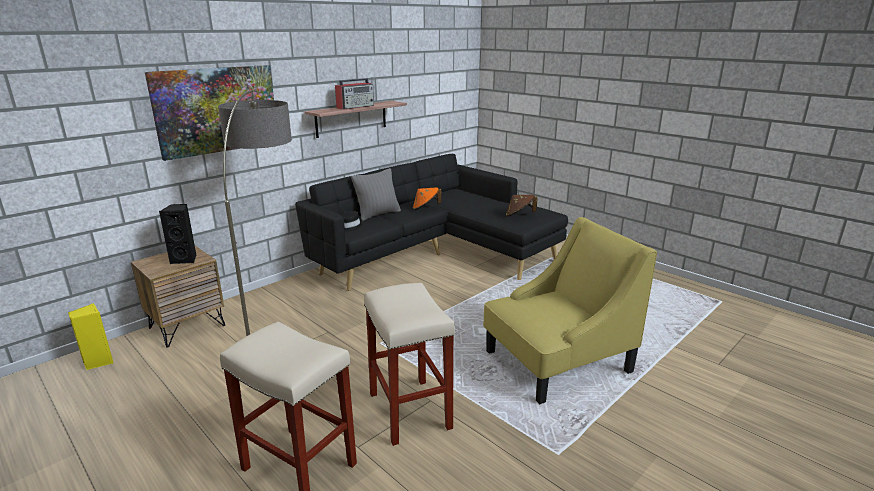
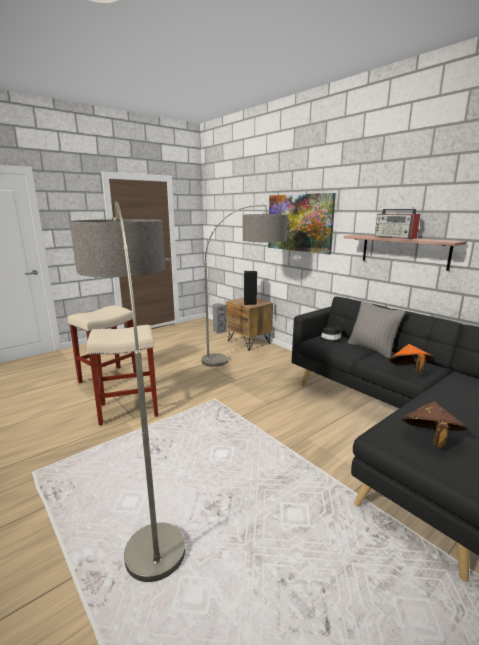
camera: 95 degrees right, 5 degrees down
(98, 362) = (219, 331): yellow speaker -> grey speaker
(557, 361) = (146, 500): yellow armchair -> floor lamp

